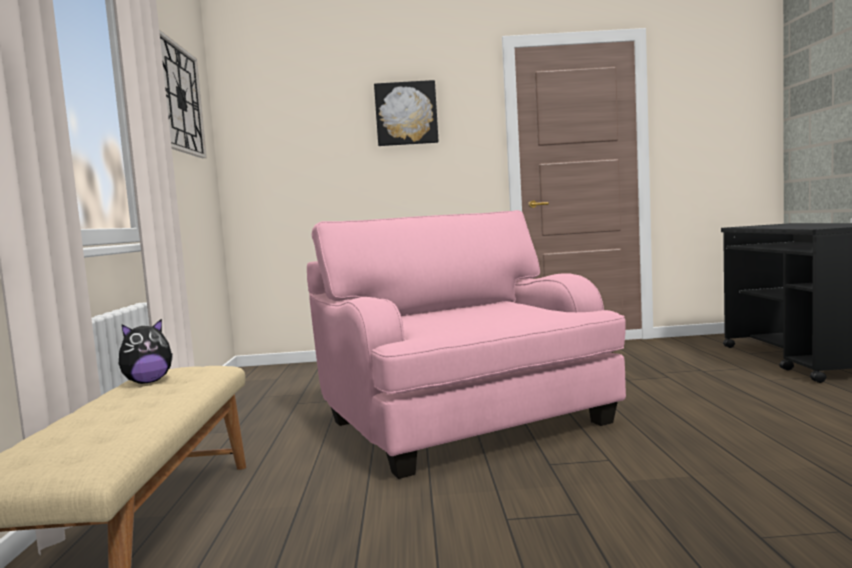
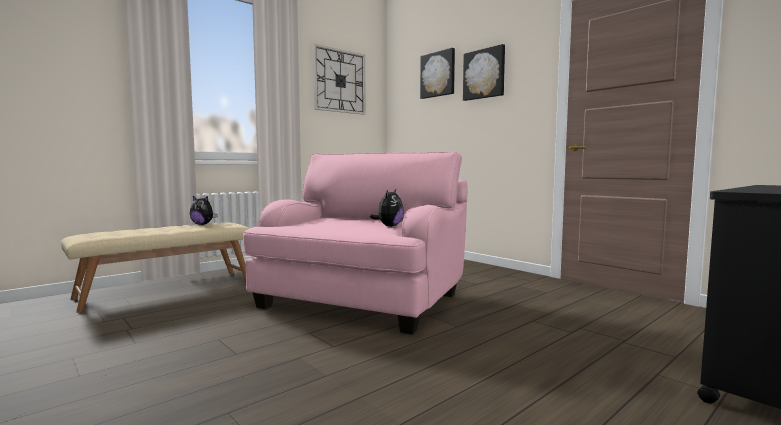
camera: 50 degrees right, 0 degrees up
(326, 106) = (438, 74): none -> picture
(521, 308) = (389, 226): none -> plush toy

